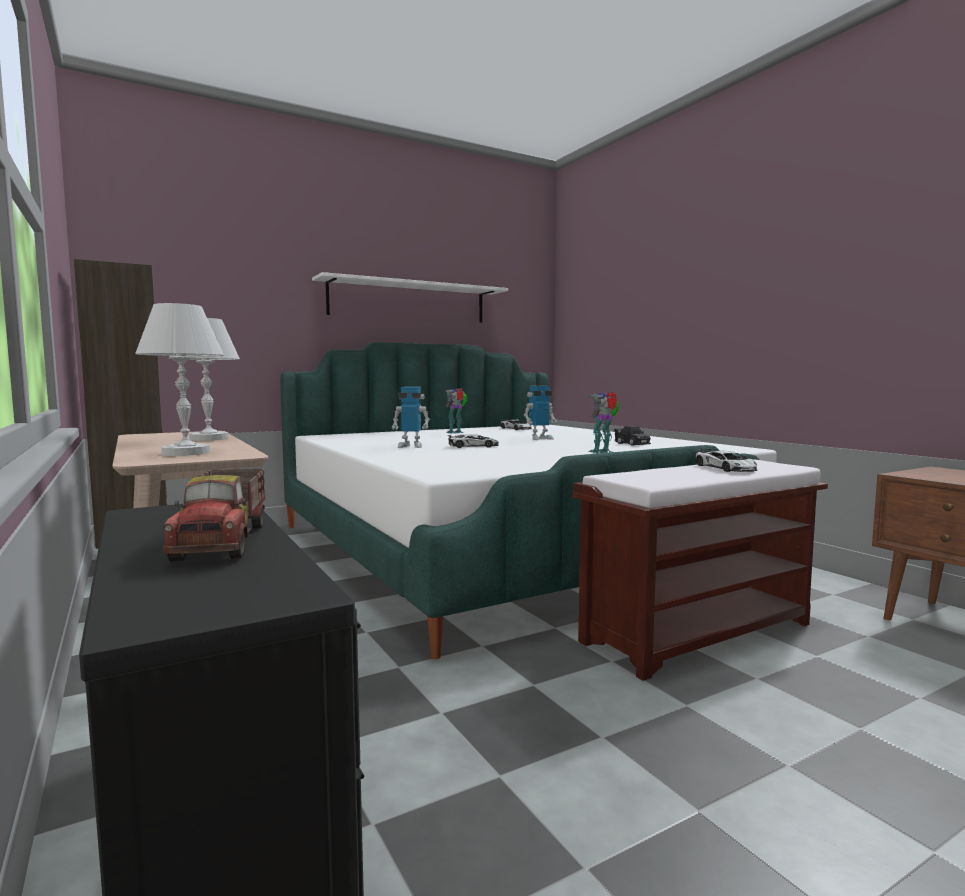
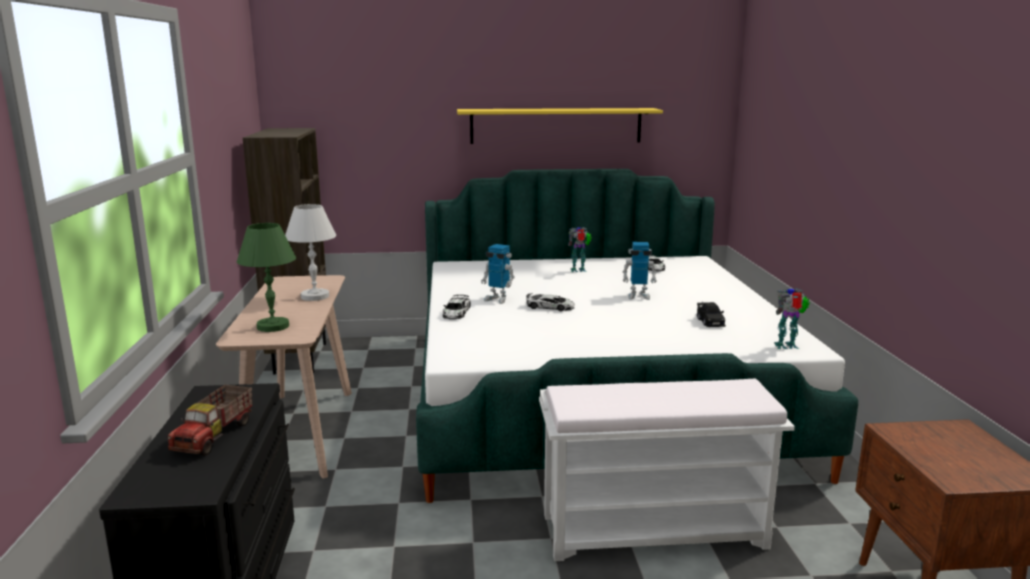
camera: 25 degrees right, 10 degrees up
(186, 452) = (273, 326): white table lamp -> green table lamp
(409, 302) = (556, 125): white shelf -> yellow shelf
(603, 452) = (649, 337): toy robot -> toy robot (787, 346)
(698, 632) = (655, 530): brown bench -> white bench
(725, 468) = (691, 394): toy car -> toy car (456, 312)

